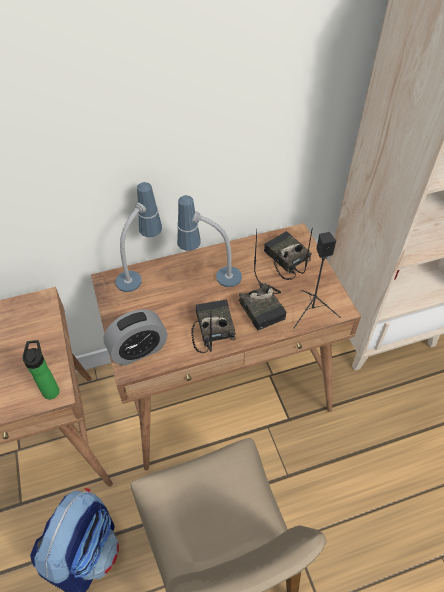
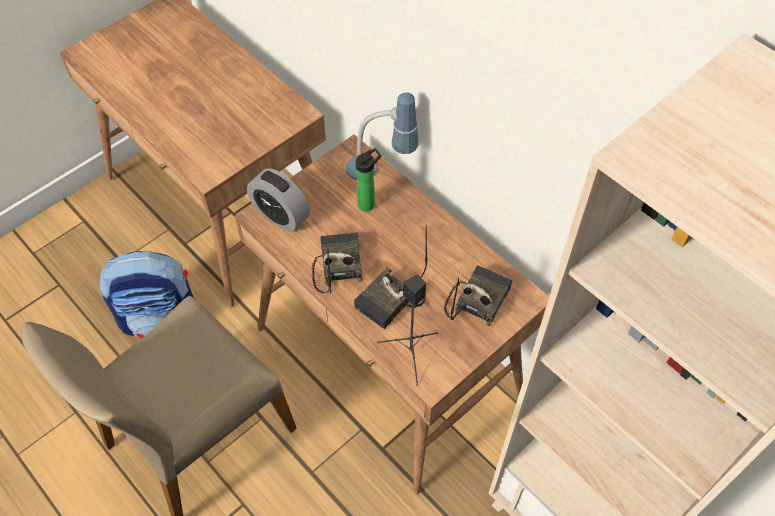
camera: 65 degrees right, 5 degrees up
(51, 389) = (209, 170): bottle -> bottle (368, 203)
(210, 275) = (410, 236): table lamp -> none
(211, 329) = (337, 265): radio -> radio turned 60 degrees counterclockwise

